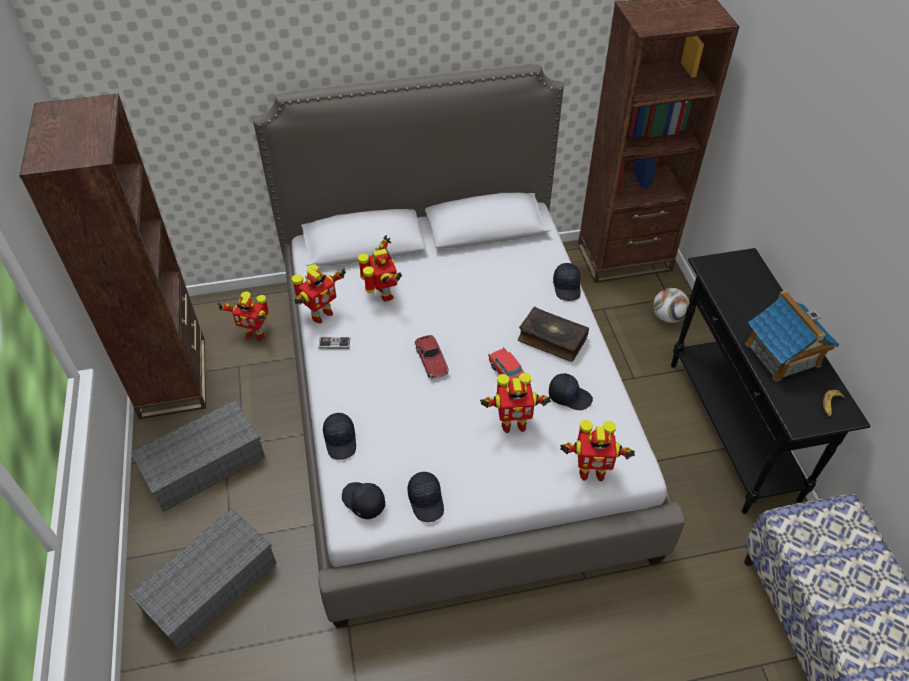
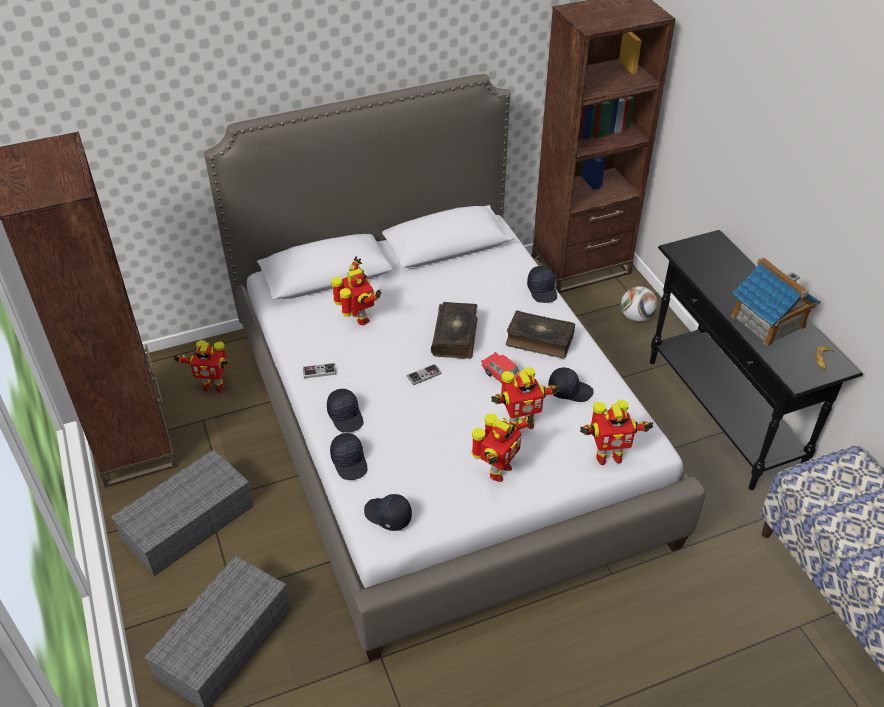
camera: 10 degrees left, 5 degrees down
(320, 315) = (297, 346): toy robot -> toy robot (497, 471)
(426, 500) = (452, 505): black cap -> black cap (346, 416)
(431, 361) = (424, 375): toy car -> game controller
(471, 325) = (456, 336): none -> book

